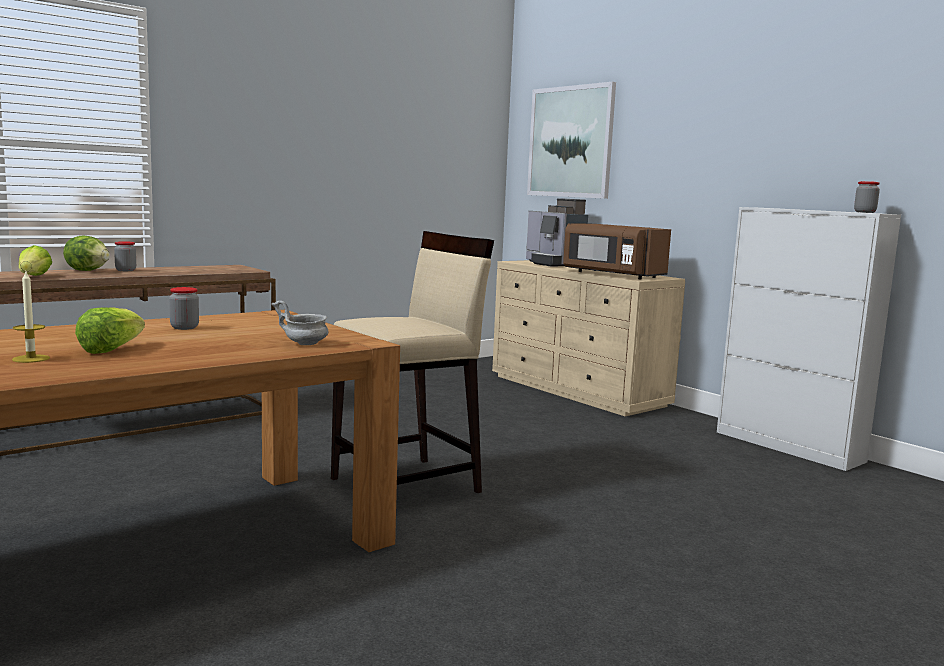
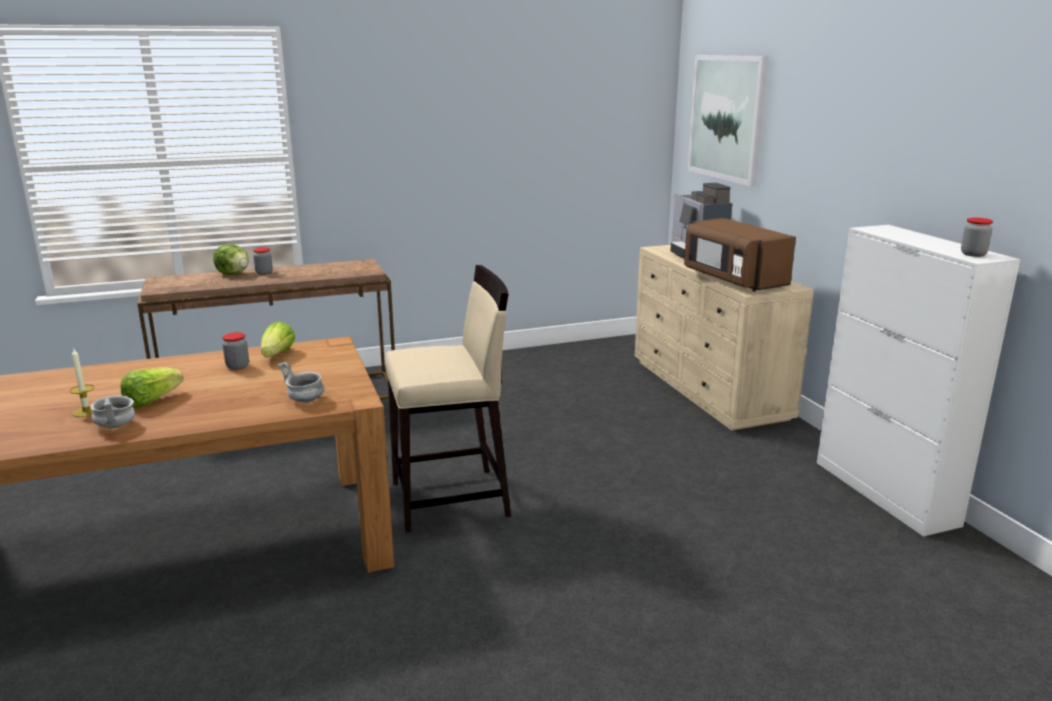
camera: 20 degrees right, 10 degrees up
(34, 277) = (182, 286): lettuce -> lettuce (277, 355)
(92, 366) = (116, 426): none -> grey bowl

